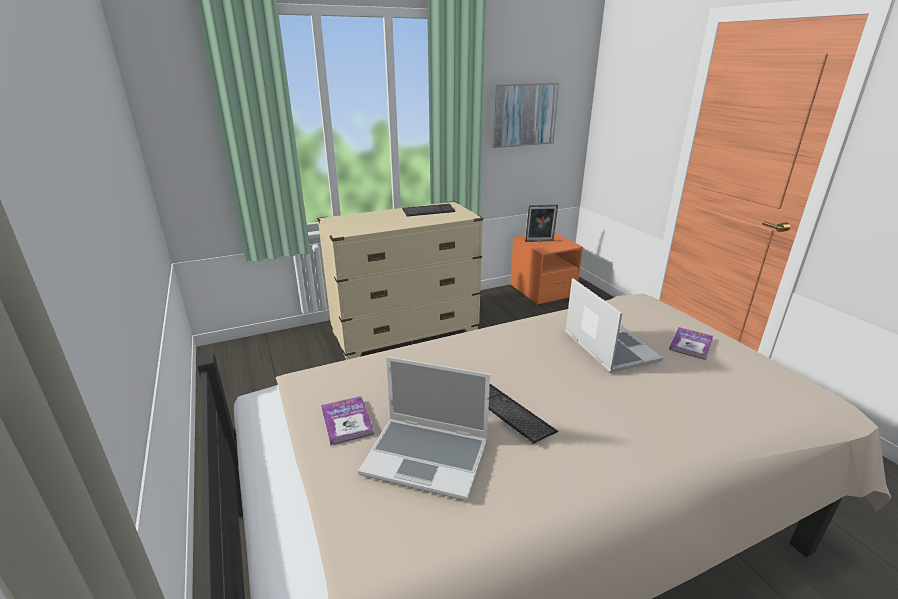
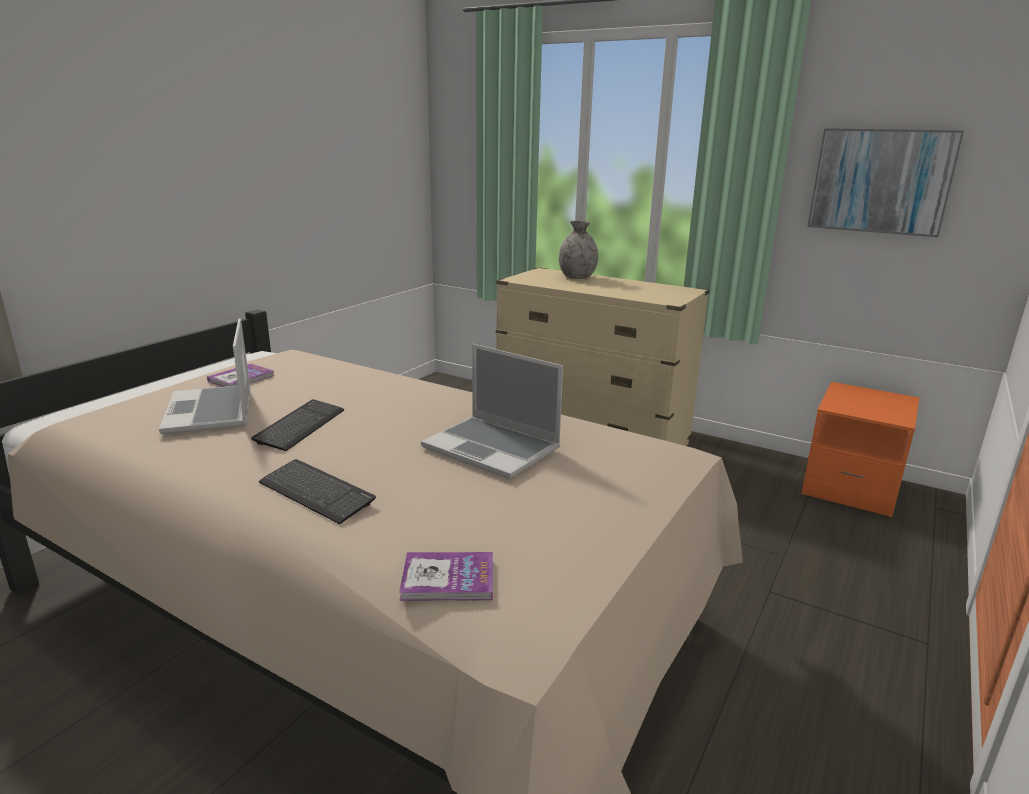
camera: 55 degrees right, 5 degrees down
(369, 217) = (577, 277): none -> grey vase
(428, 211) = (645, 288): keyboard -> keyboard (316, 493)
(539, 241) = (856, 398): picture frame -> none
(608, 347) = (493, 449): laptop -> laptop turned 90 degrees clockwise
(691, 344) = (576, 498): book -> book (448, 579)

